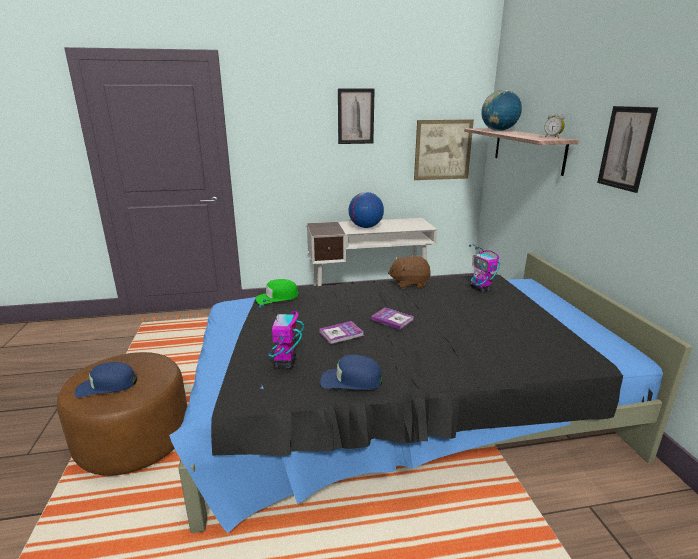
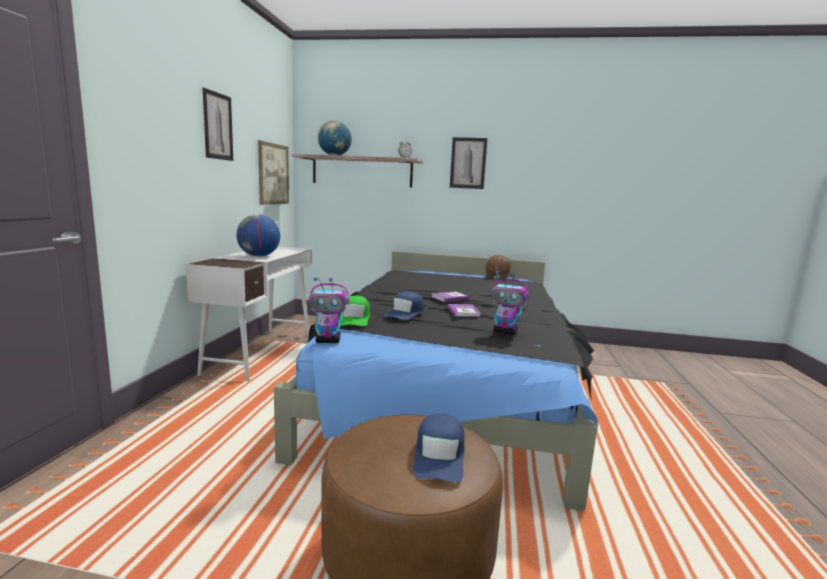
camera: 70 degrees left, 10 degrees down
(351, 380) = (540, 320): blue cap -> blue cap (405, 313)
(409, 283) = (380, 285): brown plush toy -> brown plush toy (496, 277)
(481, 289) = (415, 277): toy robot -> toy robot (328, 341)

